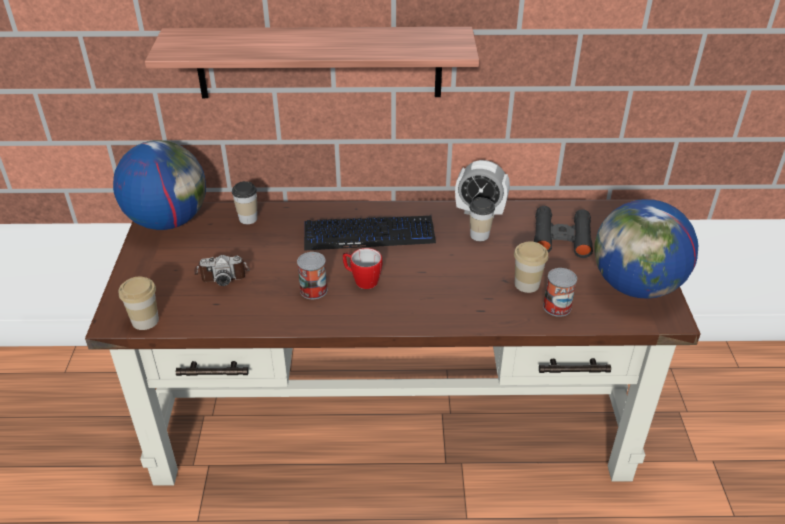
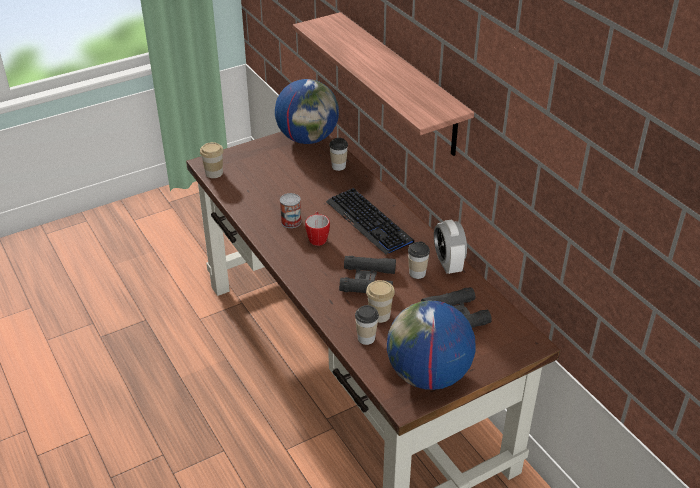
camera: 60 degrees right, 0 degrees up
(222, 273) = (277, 180): camera -> none
(466, 272) = (367, 281): none -> black binoculars
(557, 306) = (366, 338): can -> cup

